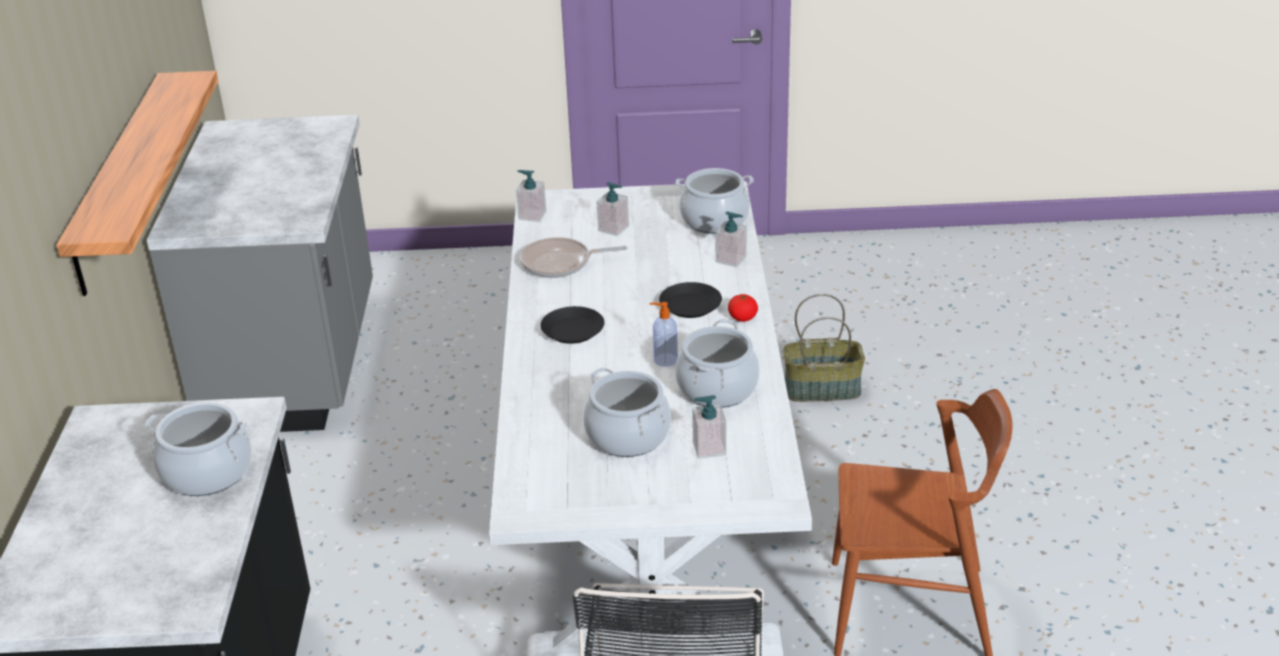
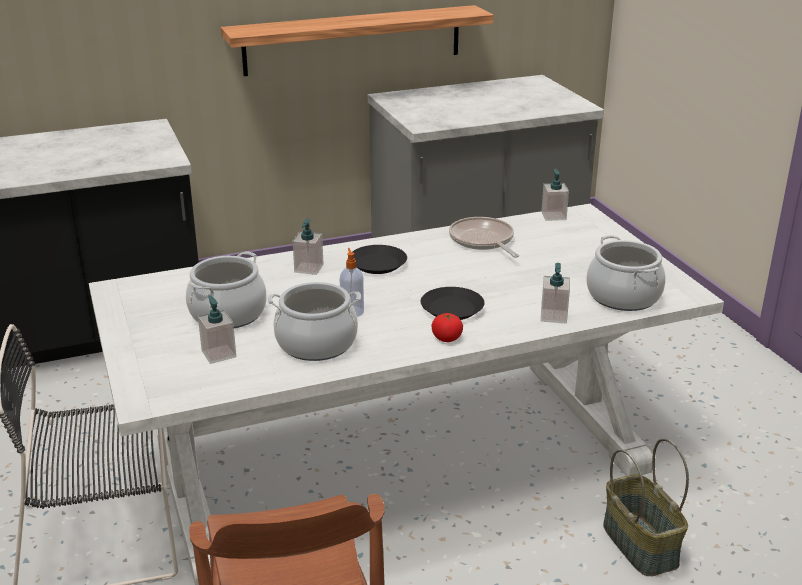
camera: 70 degrees right, 5 degrees down
(207, 472) = (98, 162): cooking pot -> none
(613, 228) = (562, 252): soap dispenser -> soap dispenser (308, 268)

